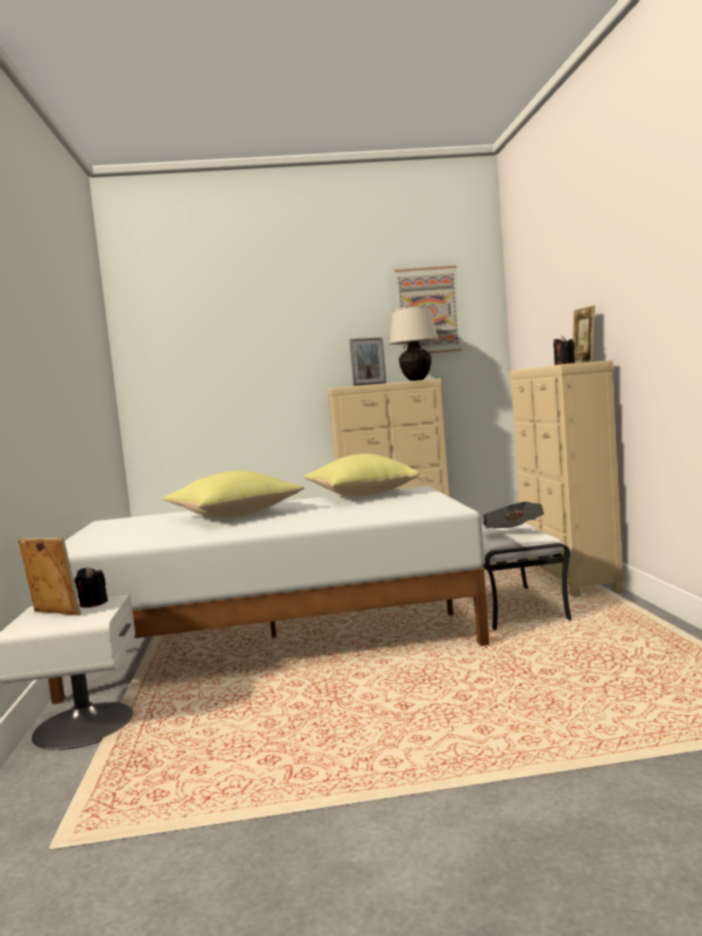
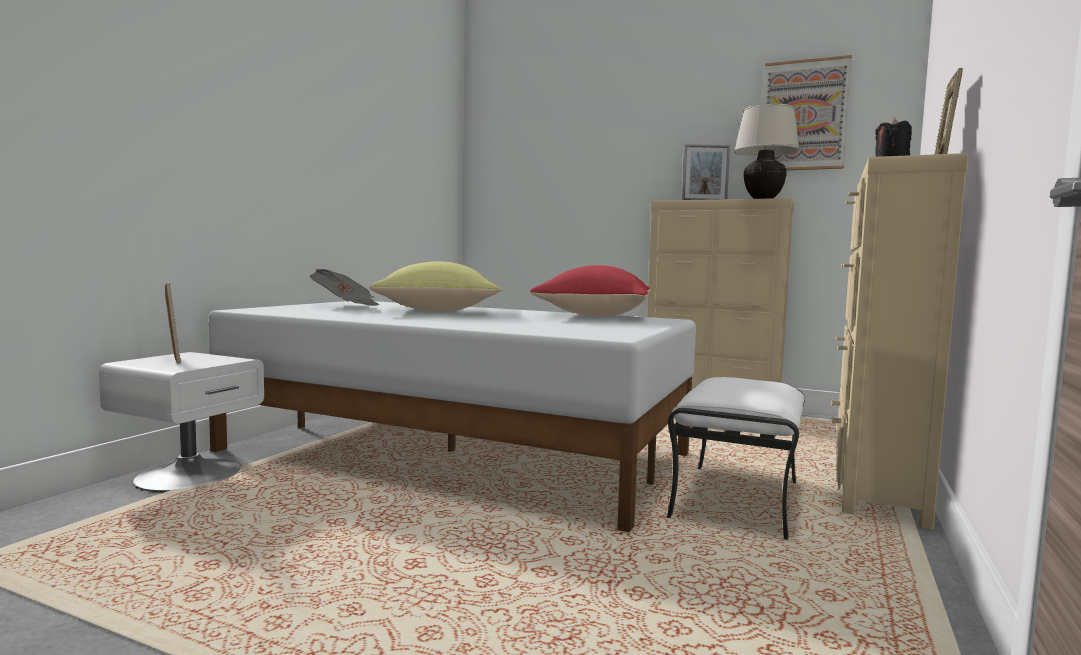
camera: 30 degrees right, 0 degrees up
(93, 603) = (217, 359): black candle -> none
(360, 496) = (593, 316): yellow pillow -> red pillow
(513, 533) = (735, 394): newspaper -> newspaper (346, 307)

